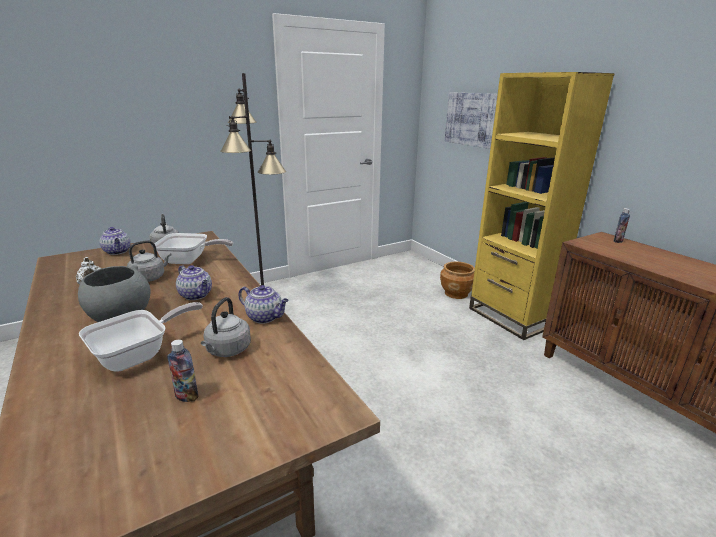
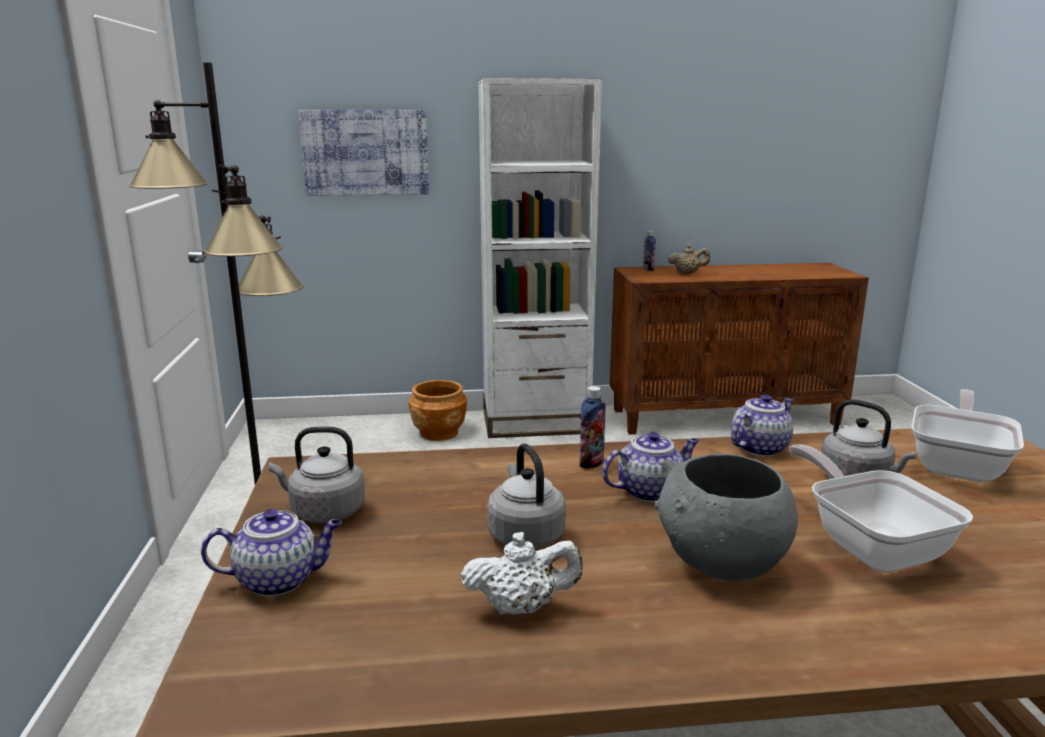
camera: 65 degrees left, 5 degrees down
(186, 396) = (979, 512): bottle -> bottle (591, 463)
(189, 260) = (456, 490): frying pan -> frying pan (959, 465)
(511, 317) = (535, 422): yellow bookcase -> white bookcase
(637, 254) = (687, 273): none -> beige teapot

